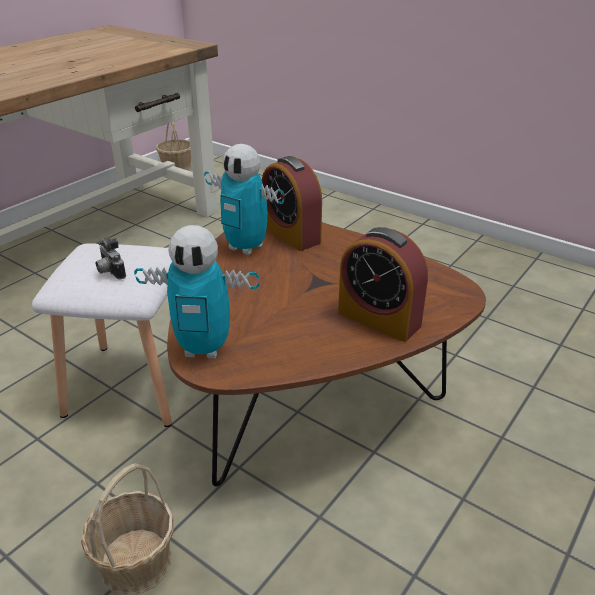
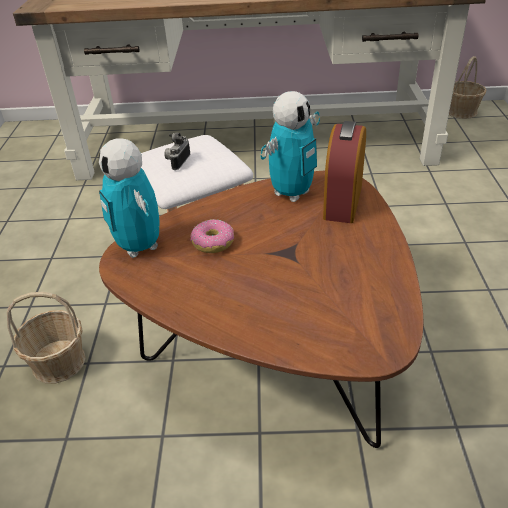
camera: 55 degrees right, 5 degrees up
(246, 247) = (291, 193): toy robot -> toy robot turned 135 degrees counterclockwise
(256, 308) = (213, 243): none -> donut
(379, 319) = (271, 313): alarm clock -> none

